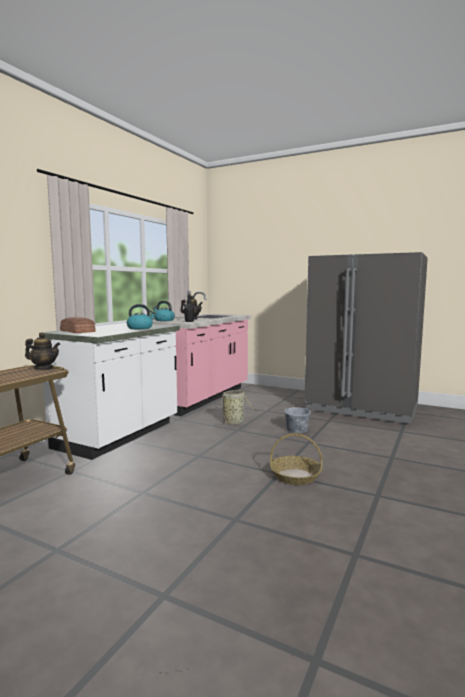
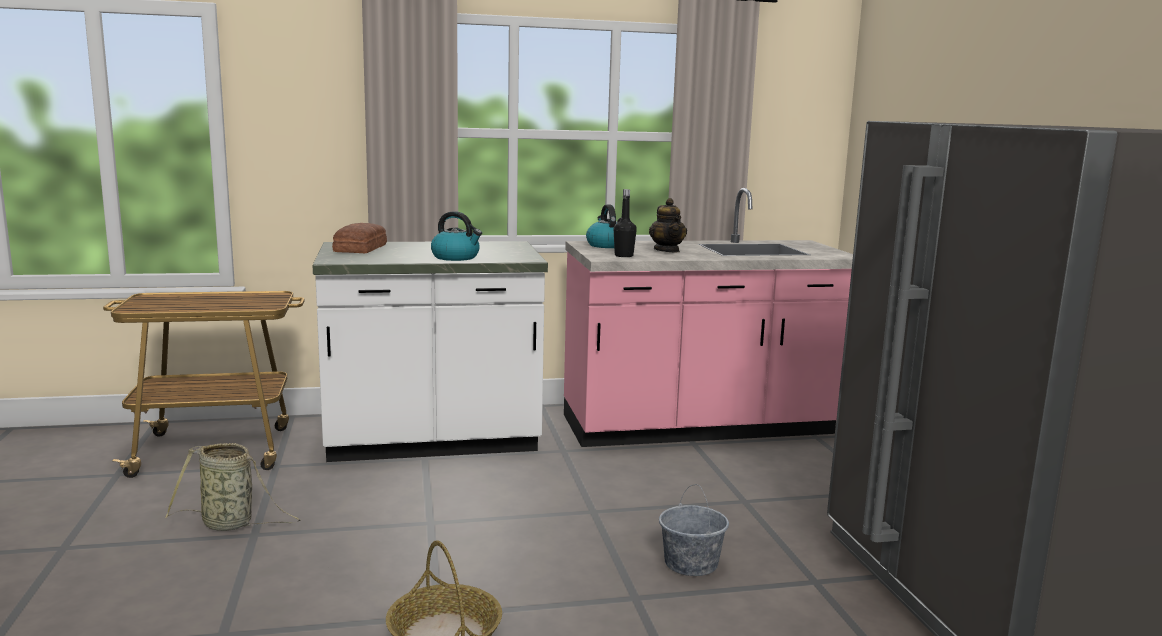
camera: 50 degrees right, 5 degrees up
(44, 368) = (273, 300): teapot -> none
(234, 422) = (625, 496): basket -> basket (231, 524)

